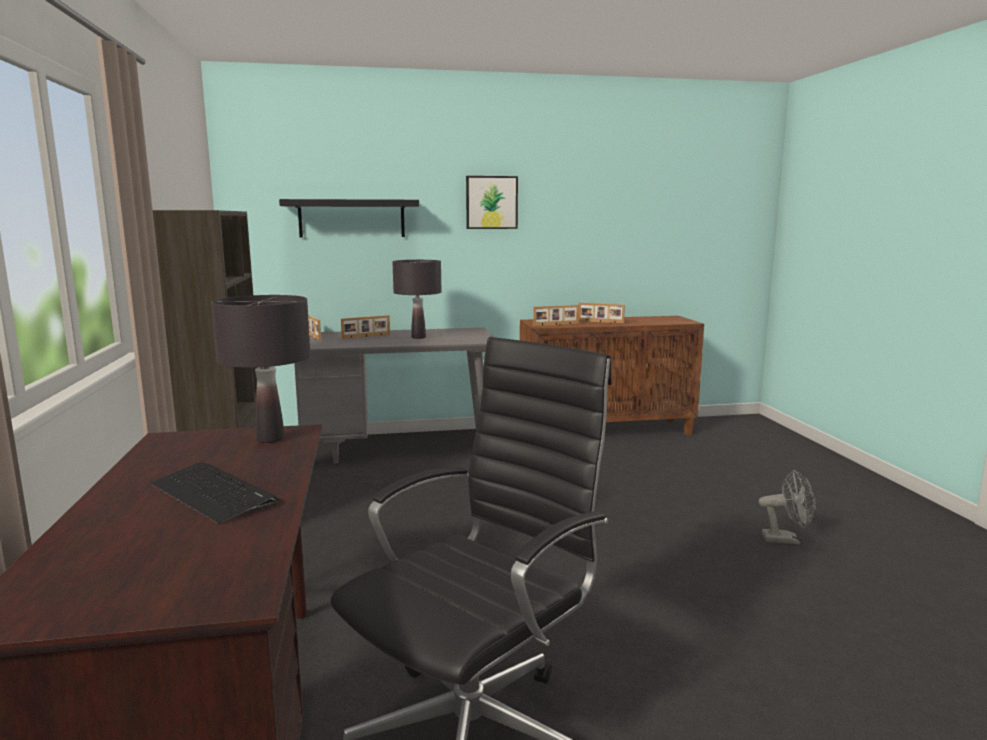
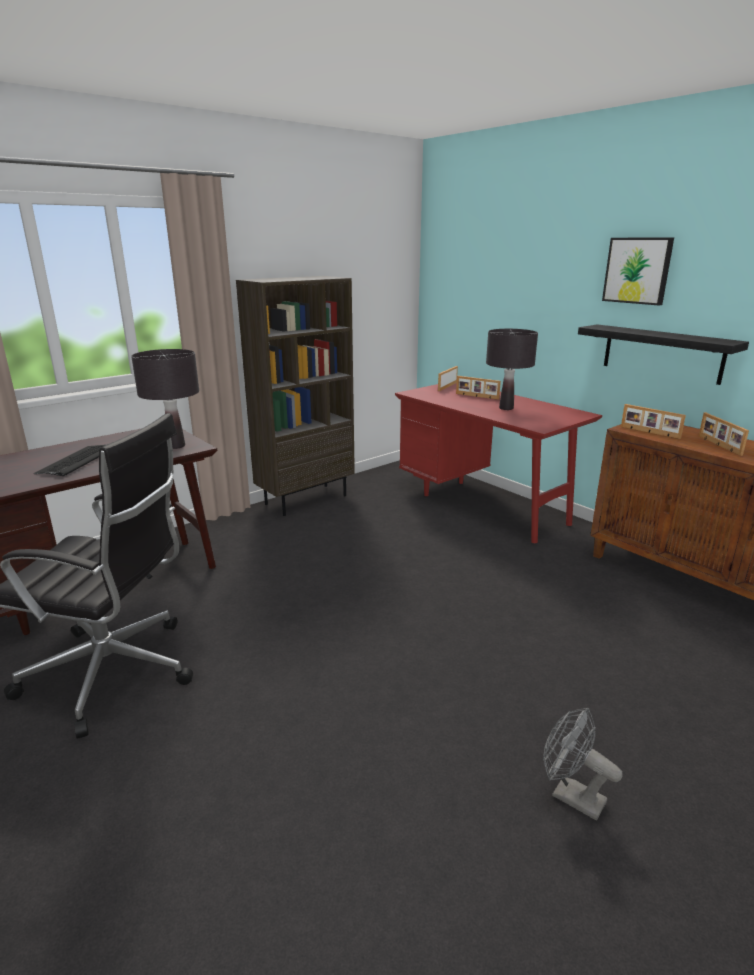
camera: 60 degrees right, 10 degrees up
(352, 218) = (505, 281): black shelf -> black shelf (662, 353)
(398, 448) = (484, 505): grey desk -> red desk
(786, 539) = (570, 795): grey fan -> grey fan turned 150 degrees clockwise

